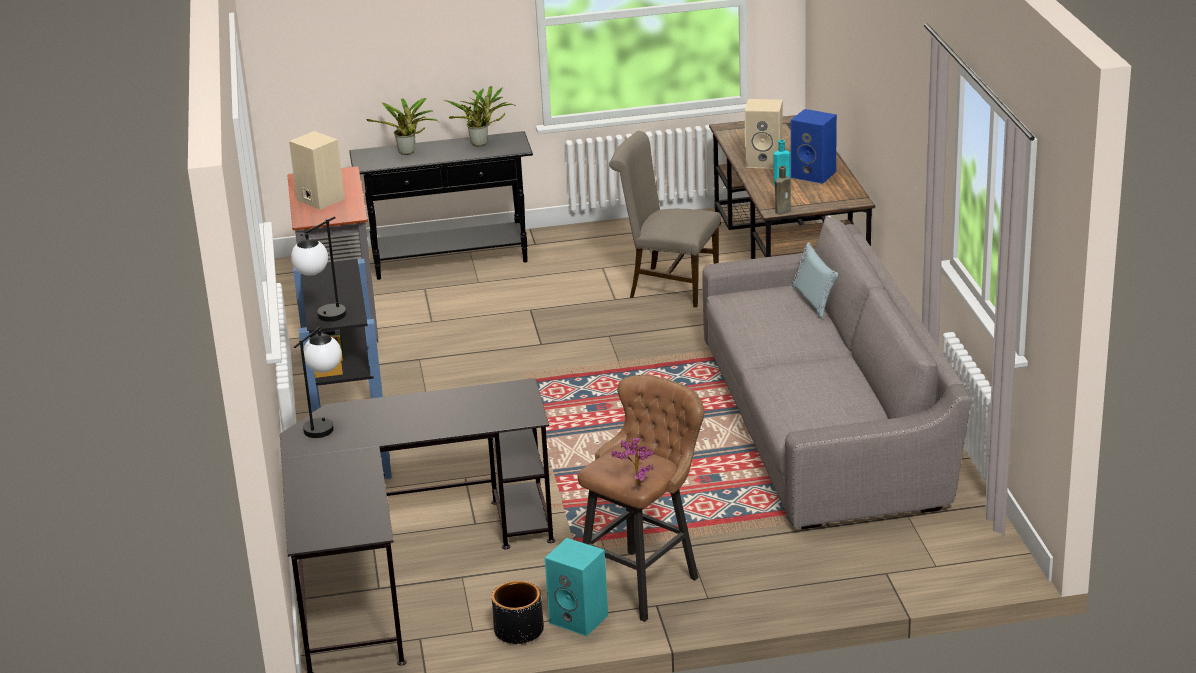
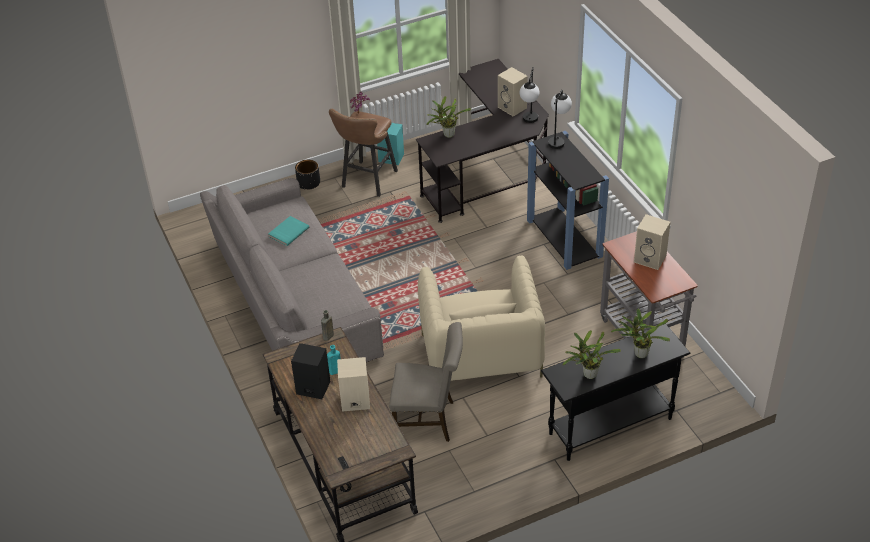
camera: 165 degrees right, 15 degrees up
(335, 452) = (513, 107): none -> beige speaker
(488, 422) = (447, 135): none -> potted plant
(518, 631) = (416, 148): black planter -> black planter (308, 182)
(568, 334) = (480, 354): none -> beige armchair
(814, 174) = (312, 388): blue speaker -> black speaker
(814, 301) = (301, 309): blue pillow -> none
(818, 387) = (288, 232): none -> turquoise book

